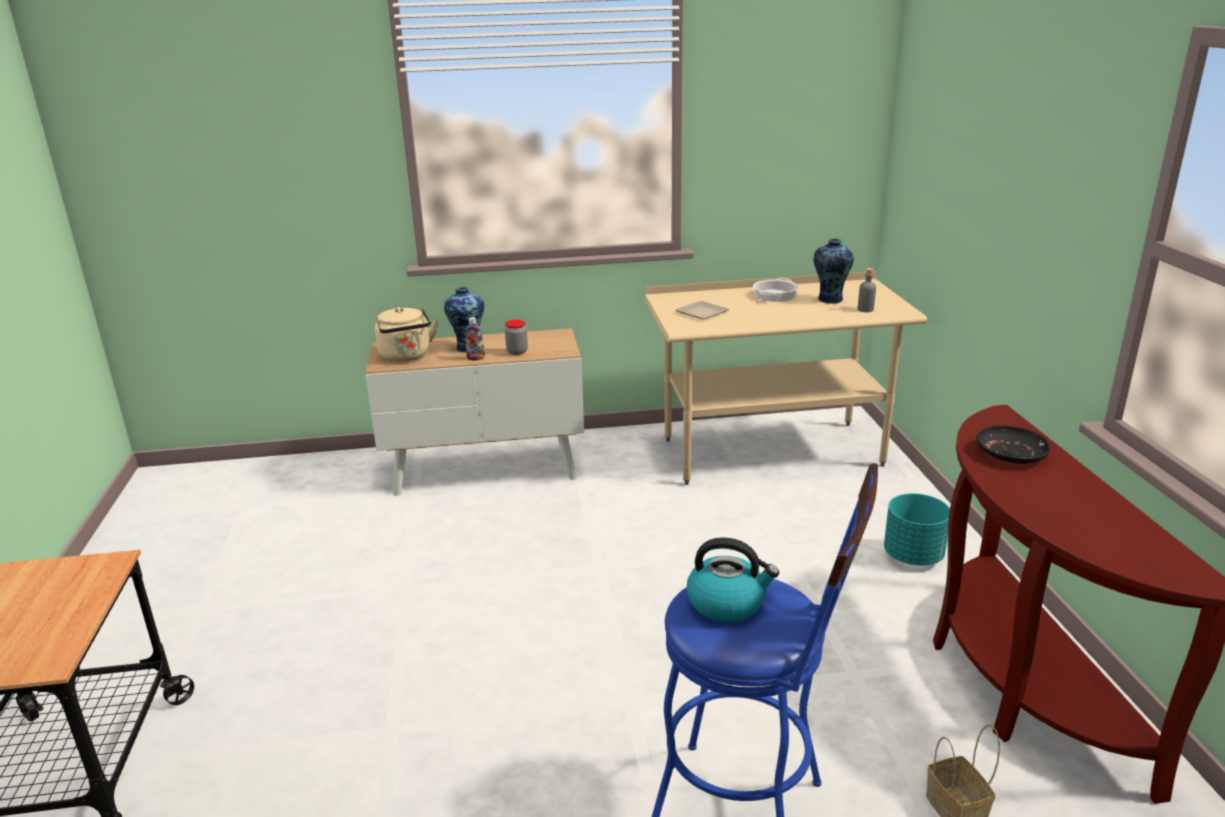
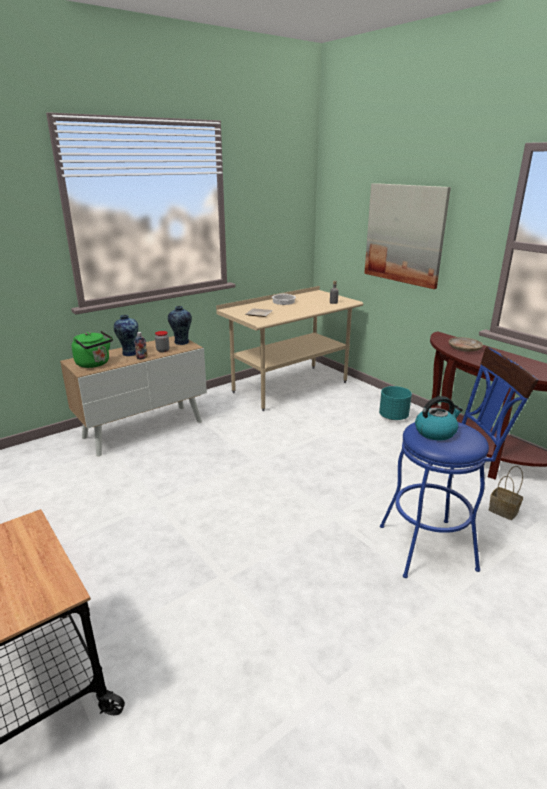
camera: 30 degrees left, 0 degrees up
(406, 356) = (94, 364): beige kettle -> green kettle
(829, 300) = (312, 300): vase -> vase (181, 342)
(998, 194) = (405, 234): none -> picture
(1011, 453) = (464, 348): black plate -> beige plate

